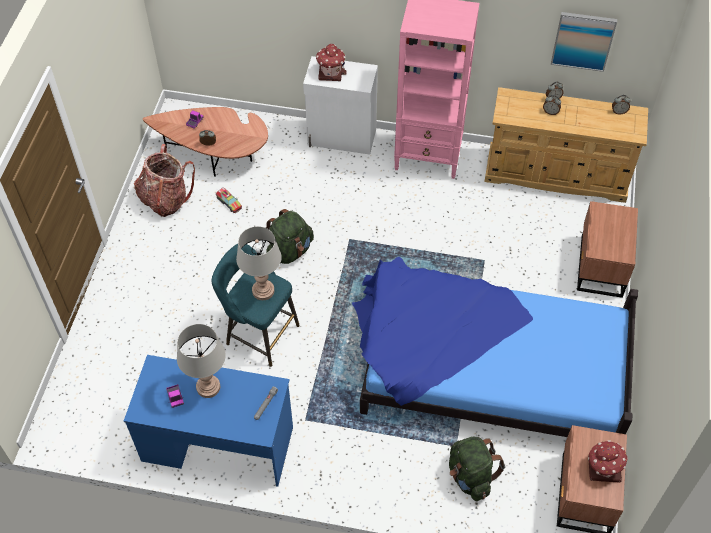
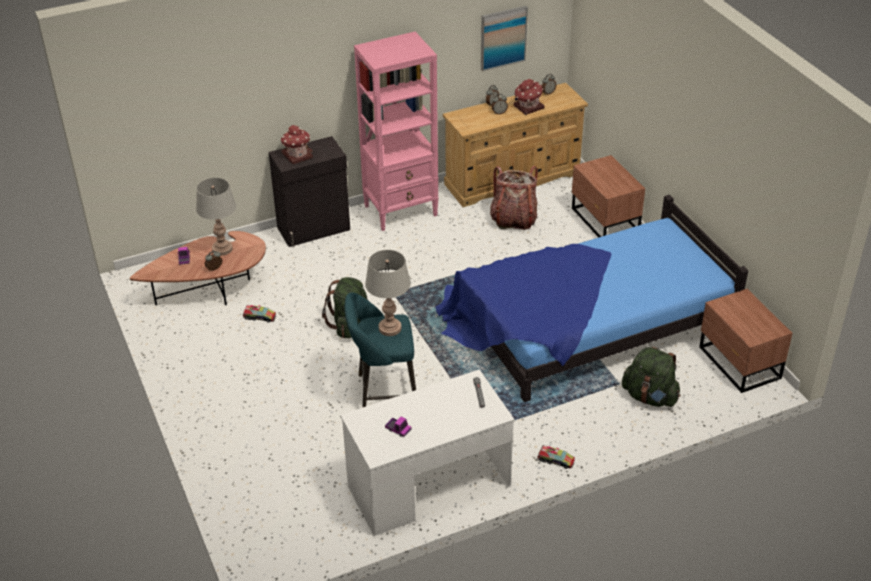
camera: 35 degrees left, 15 degrees down
(166, 199) = (196, 341): backpack -> backpack (513, 219)
(208, 387) = (419, 408): grey table lamp -> grey table lamp (222, 249)
(217, 444) = (428, 486): blue desk -> white desk
(335, 486) = (555, 460): none -> toy truck
(342, 138) = (314, 229): white cabinet -> black cabinet
(603, 468) = (753, 316): toy house -> toy house (528, 107)

